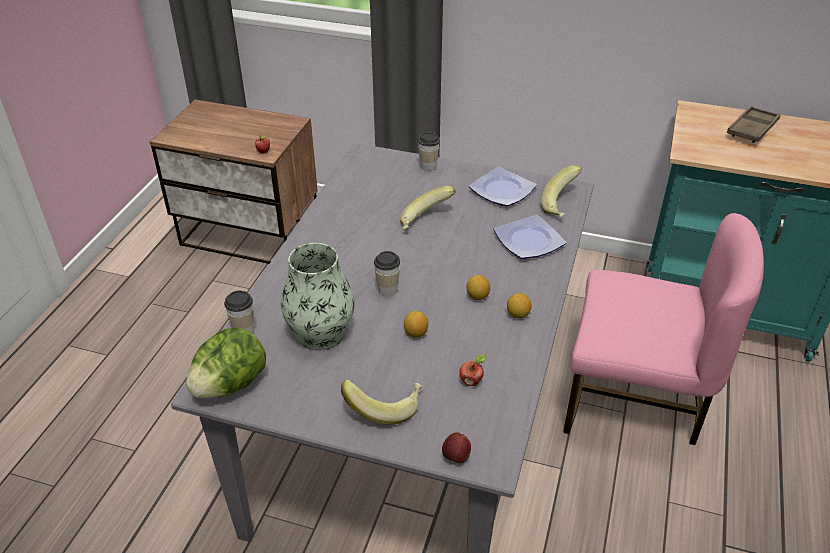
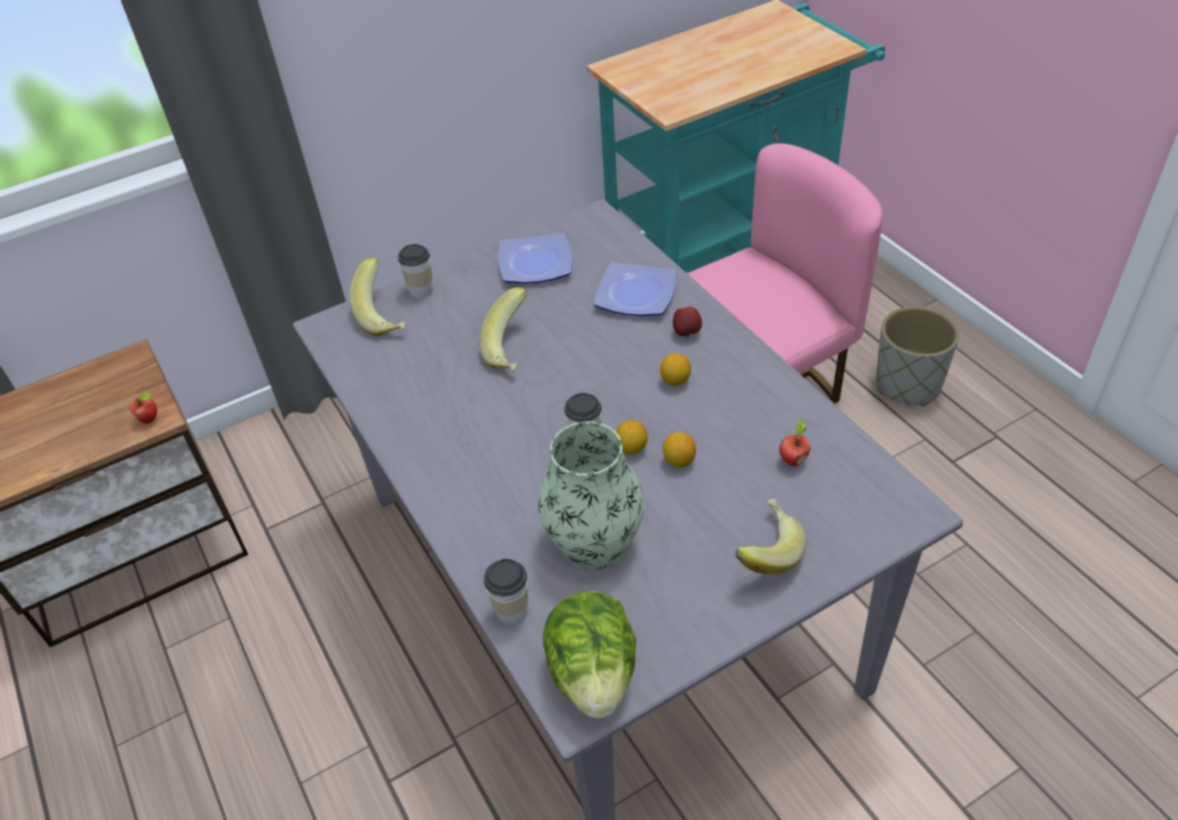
camera: 45 degrees left, 5 degrees up
(456, 457) = (884, 535): apple -> apple (687, 333)
(518, 315) = (733, 369): lemon -> lemon (632, 448)
(562, 206) = (612, 239): banana -> banana (385, 315)
(752, 129) = (687, 57): brown tray -> none
(761, 476) = (908, 385): none -> grey planter

